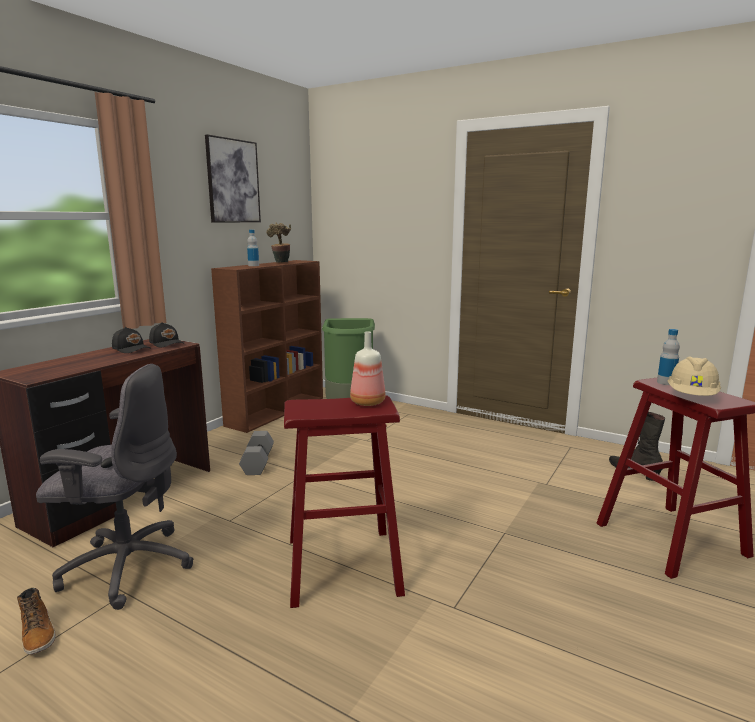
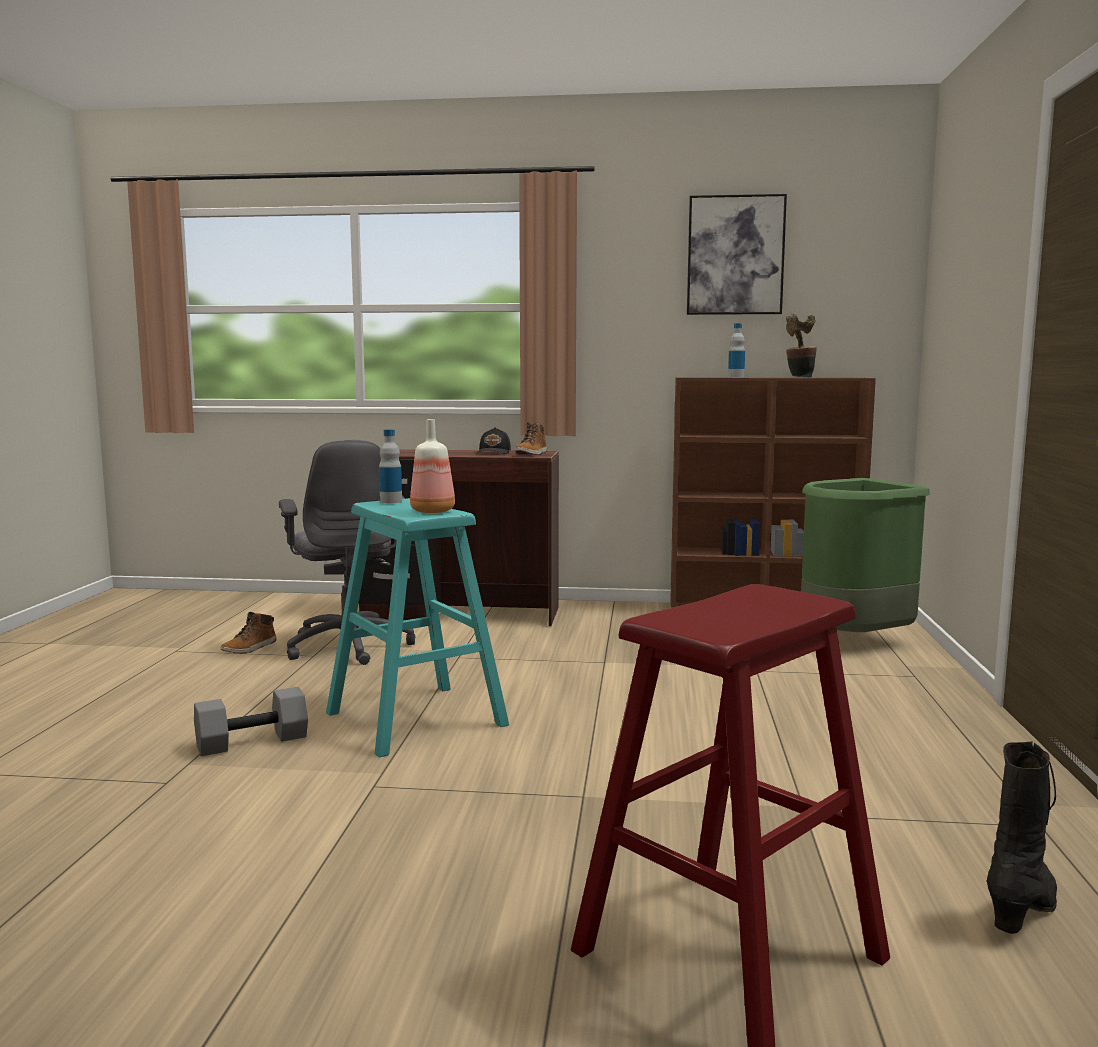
camera: 65 degrees right, 5 degrees down
(167, 343) = (532, 454): black cap -> boot
(257, 463) = (599, 637): grey dumbbell -> grey dumbbell (253, 741)
(343, 565) = (416, 719): red stool -> turquoise stool
(666, 382) = (770, 596): bottle -> bottle (391, 501)
(692, 397) = (693, 610): beige hard hat -> none

